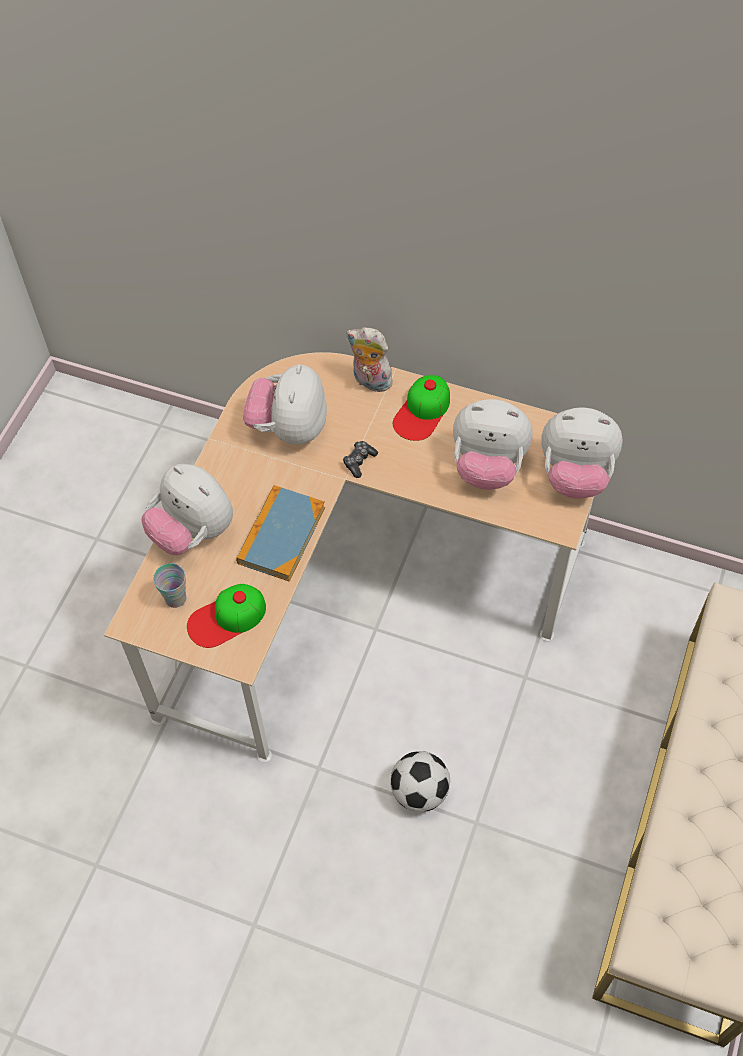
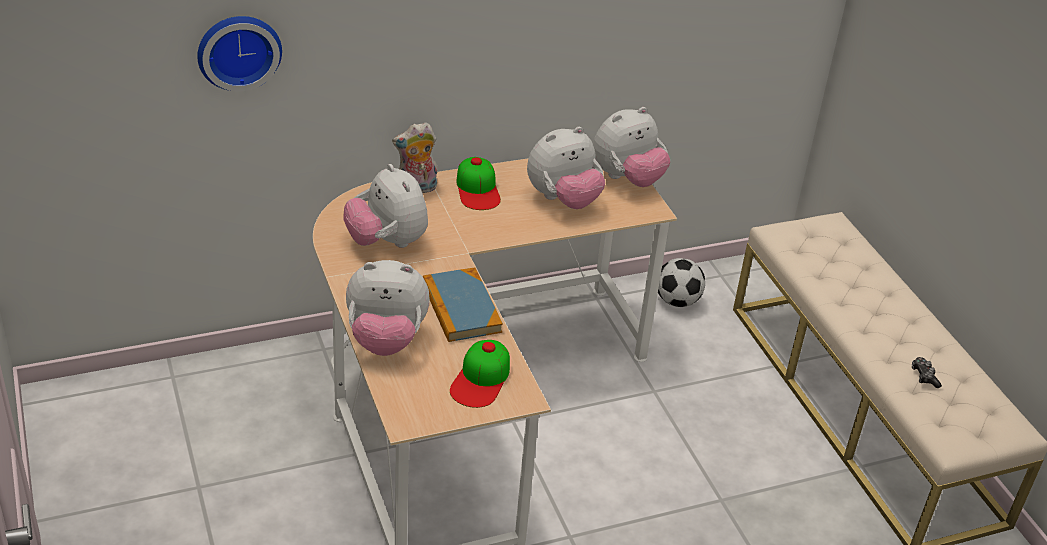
camera: 45 degrees left, 20 degrees down
(175, 598) = (423, 388): cup -> none
(209, 195) = (238, 50): none -> wall clock
(359, 461) = (466, 238): game controller -> game controller (924, 376)
(420, 792) = (661, 505): football -> football (677, 301)

